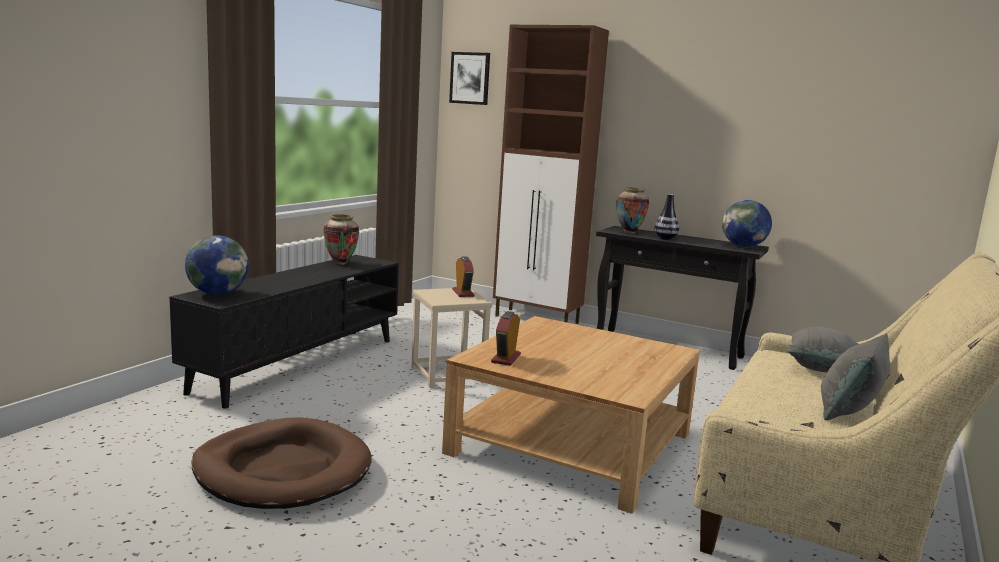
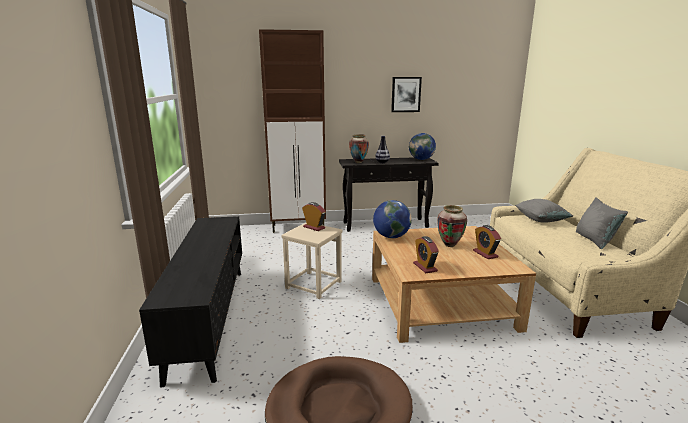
camera: 35 degrees left, 5 degrees up
(218, 294) = (176, 290): globe -> globe (391, 236)
(341, 263) = (204, 229): vase -> vase (449, 245)
(470, 78) = (216, 69): picture -> picture (406, 94)
(623, 373) = (485, 254): none -> alarm clock

